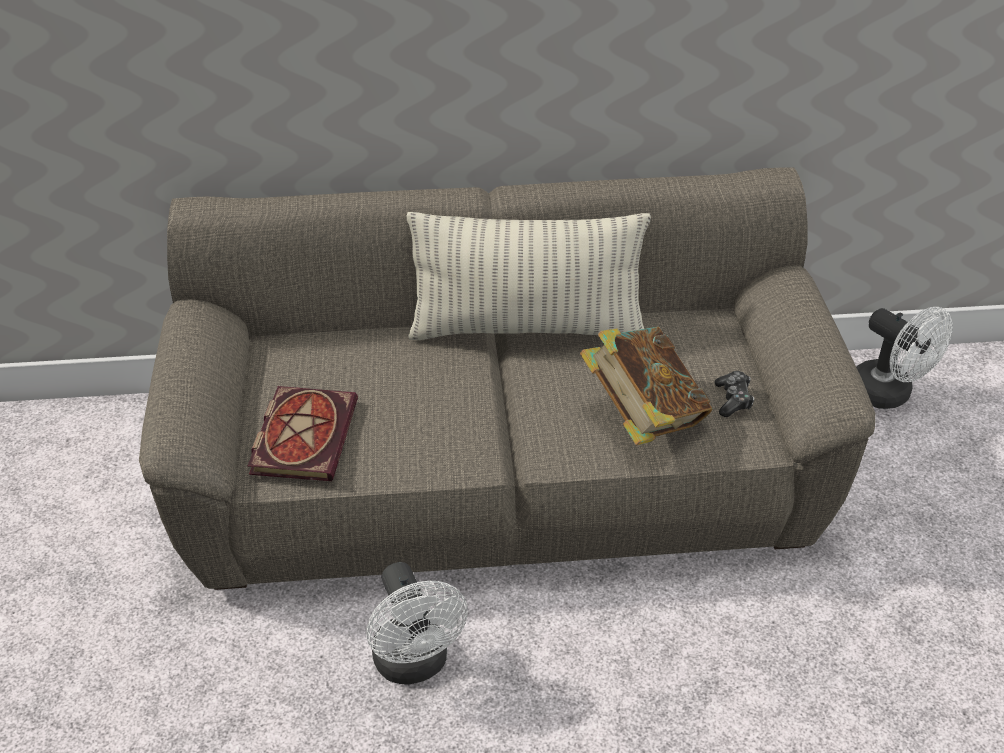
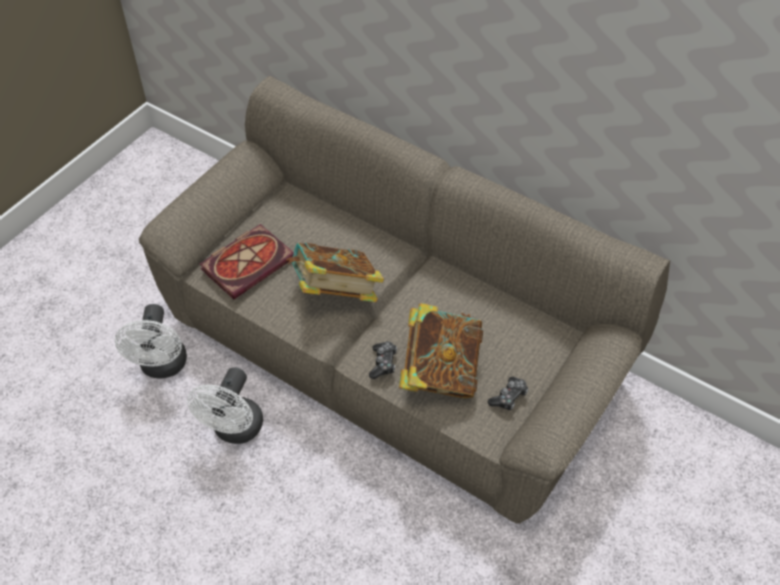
camera: 40 degrees right, 10 degrees up
(444, 408) = (335, 293): none -> book
(527, 329) = (438, 270): pillow -> none
(576, 443) = (383, 363): none -> game controller
(888, 395) = (698, 462): white fan -> white fan (163, 367)

